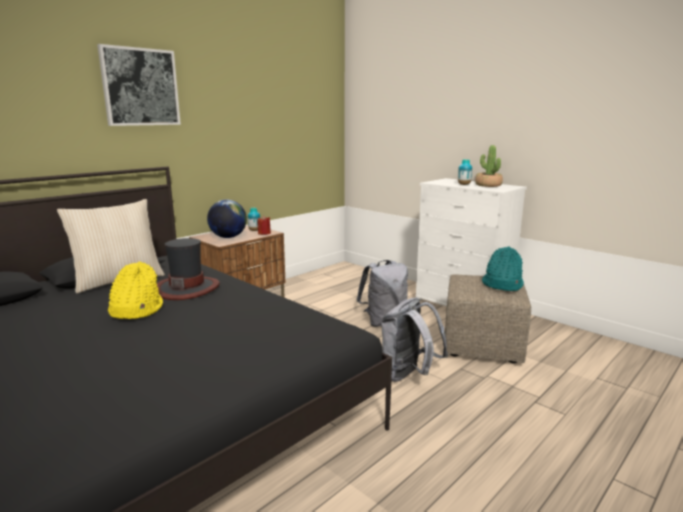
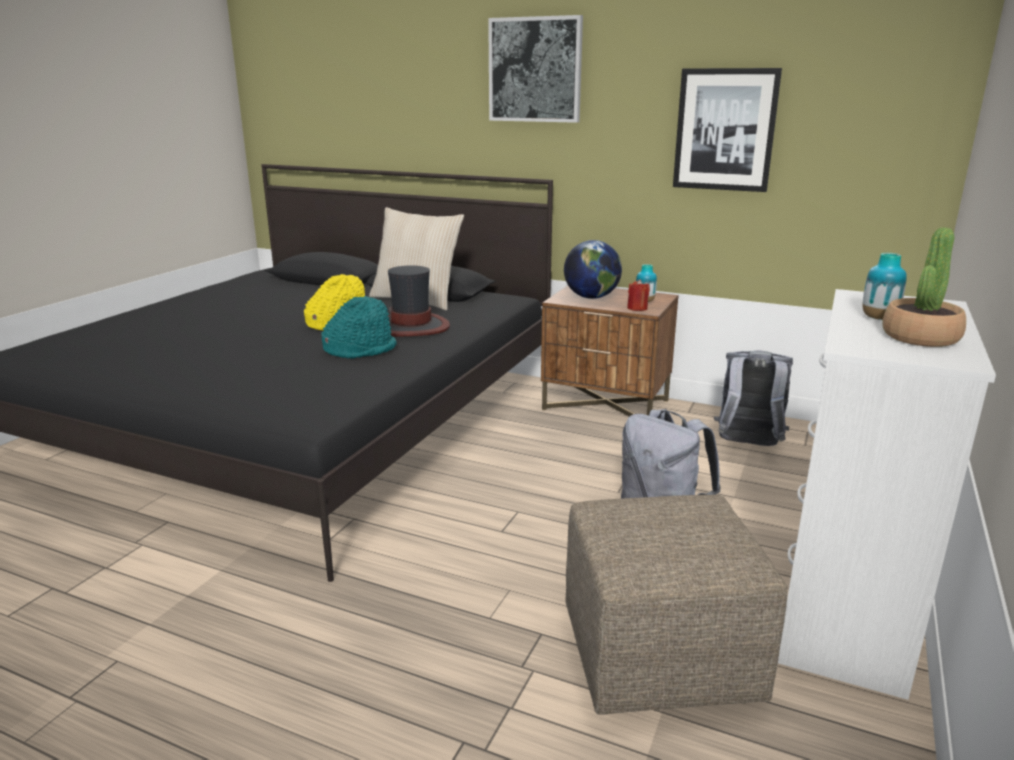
camera: 70 degrees right, 5 degrees up
(260, 125) = (725, 130): none -> picture
(408, 376) = (481, 578): grey backpack -> grey backpack (747, 445)
(501, 284) = (686, 549): turquoise hat -> turquoise hat (360, 349)

